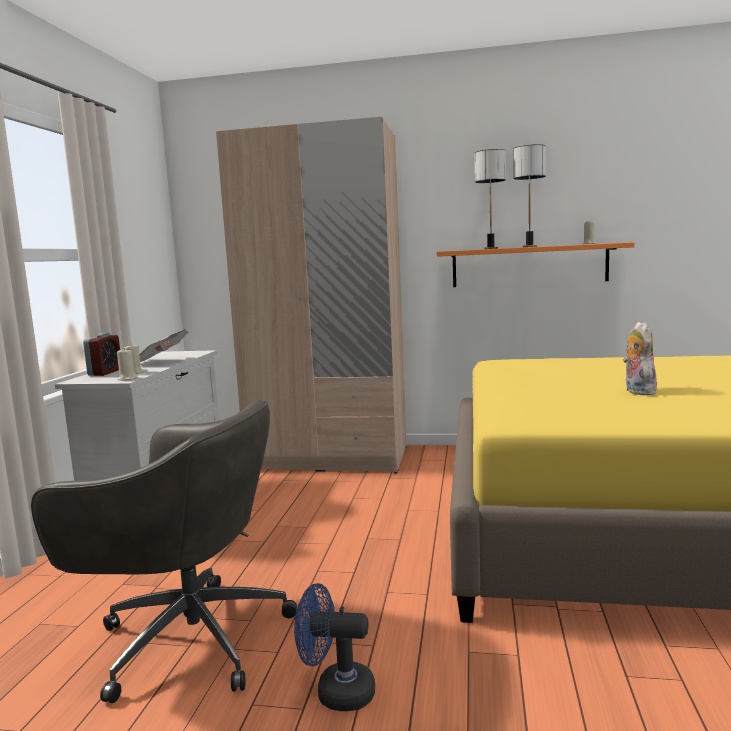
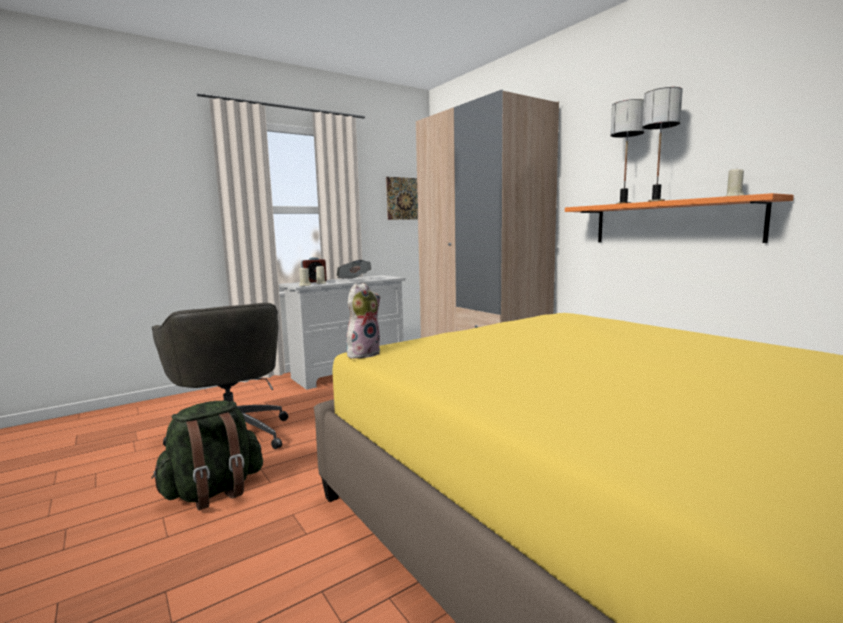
camera: 45 degrees right, 0 degrees up
(151, 236) = (404, 198): none -> picture
(336, 692) = (214, 491): blue fan -> green backpack
(637, 391) = (546, 359): plush toy -> plush toy (363, 353)

